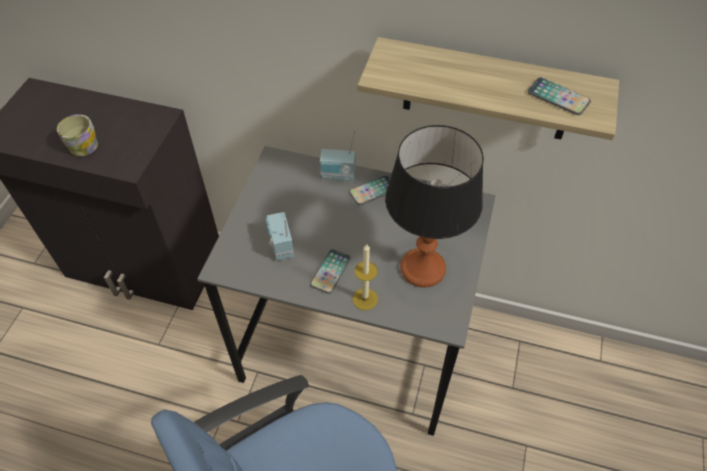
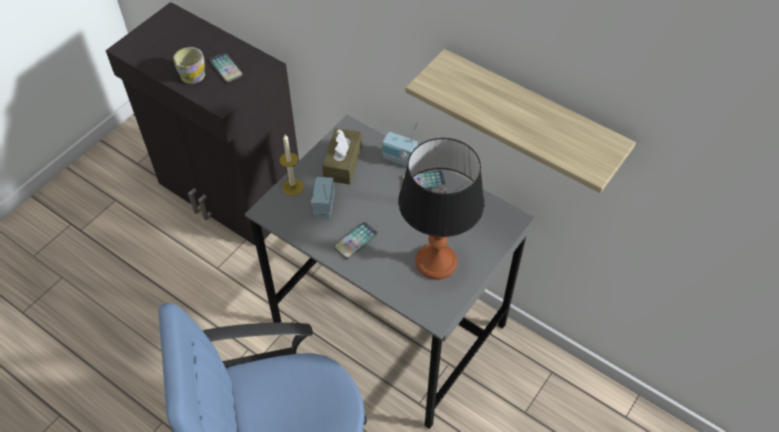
camera: 20 degrees right, 0 degrees up
(282, 195) = (343, 163): none -> brown tissue box
(365, 299) = (374, 272): candle -> candle (293, 187)
(558, 97) = (570, 143): phone -> phone (226, 68)

